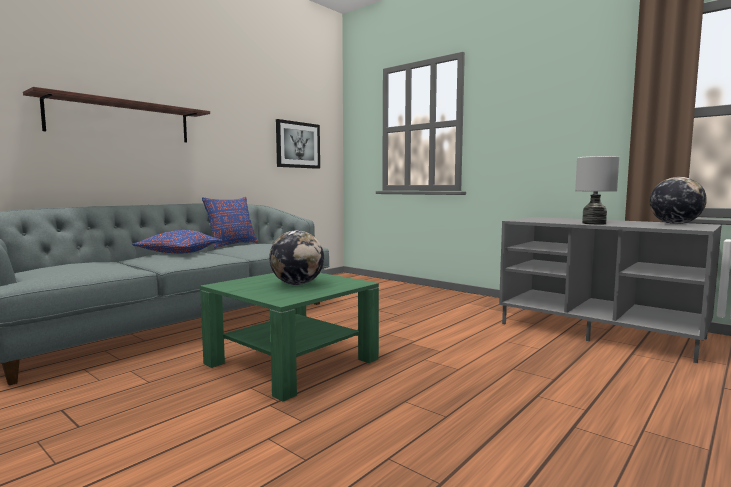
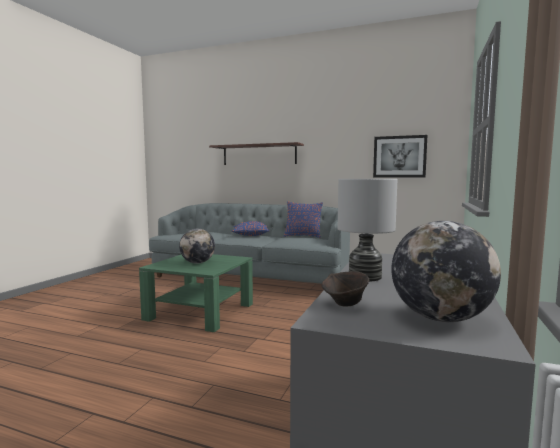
camera: 70 degrees right, 0 degrees up
(661, 227) = (345, 304): none -> brown bowl

